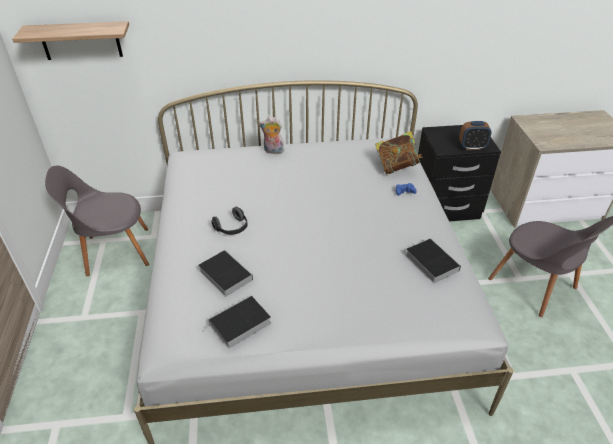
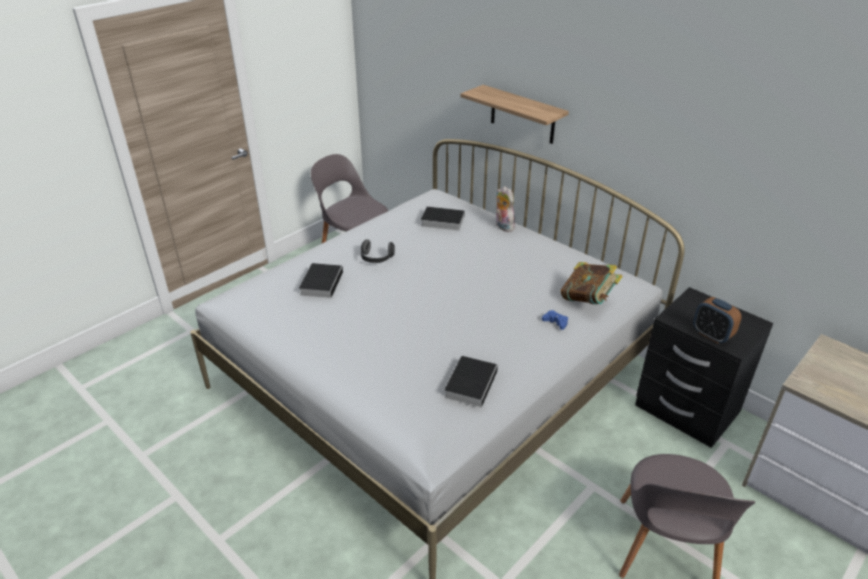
camera: 50 degrees right, 5 degrees down
(81, 40) = (397, 56): shelf -> shelf (522, 115)
(239, 325) = (278, 316): book -> book (441, 221)

